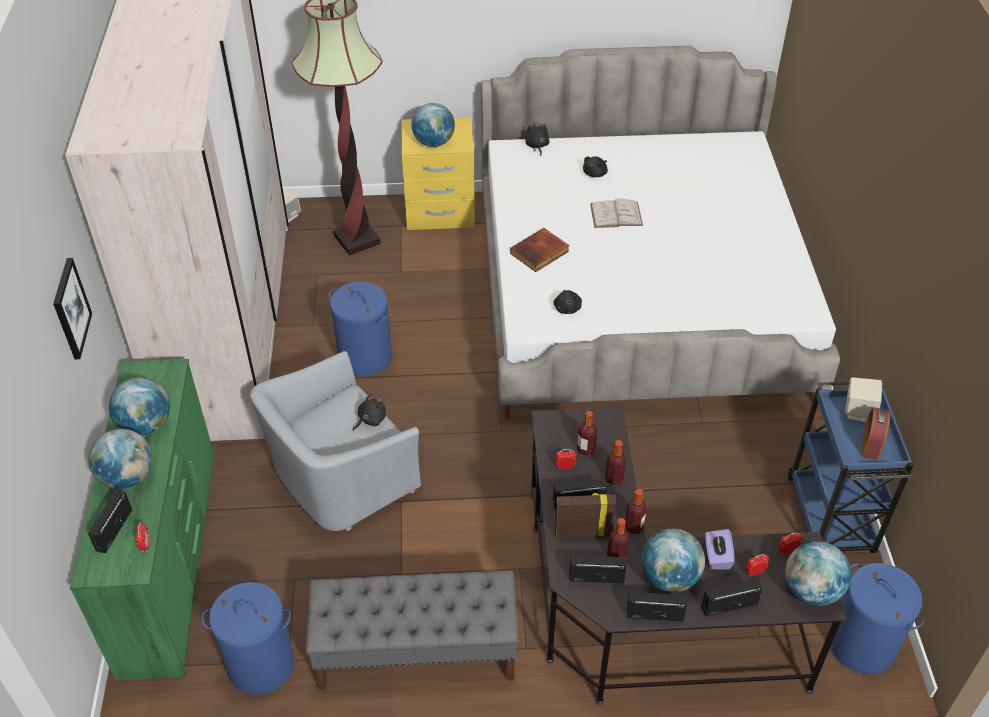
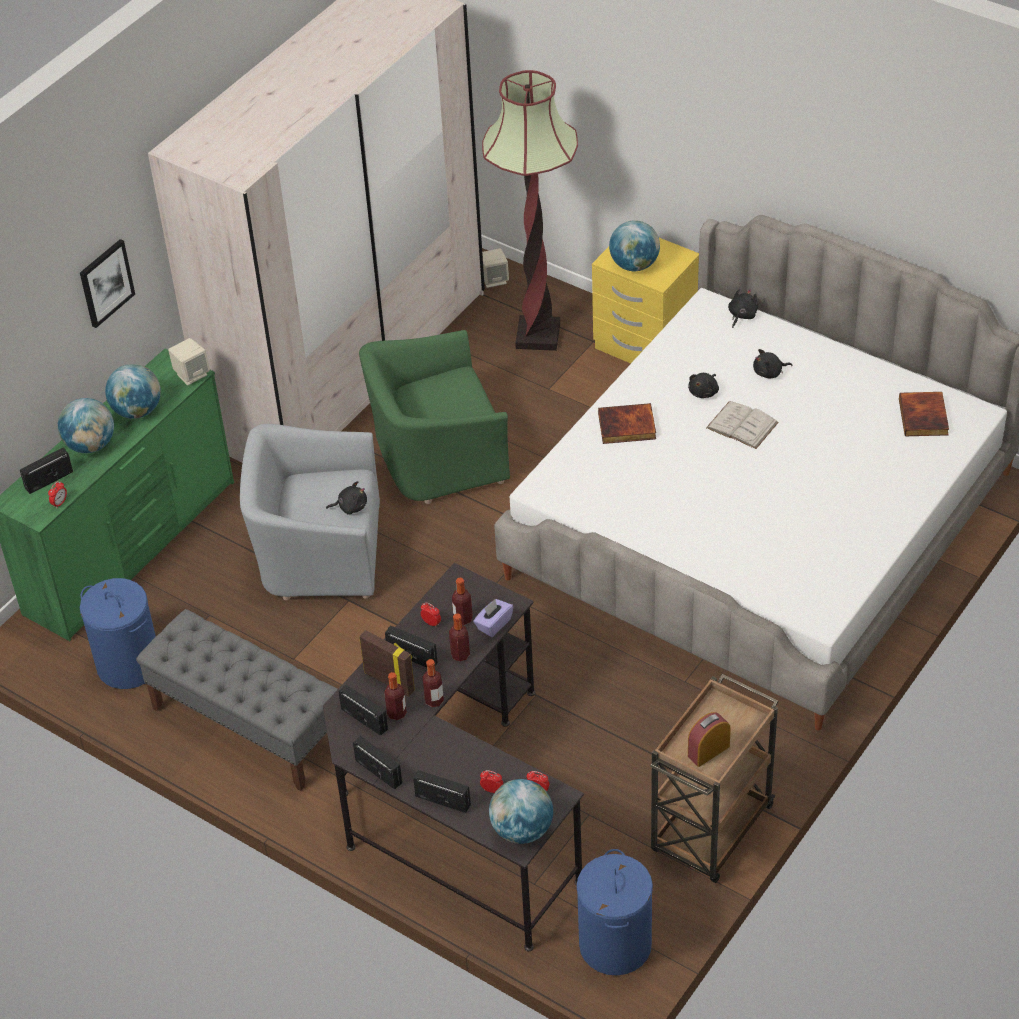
camera: 40 degrees right, 0 degrees up
(364, 357) = (437, 456): blue laundry basket -> green armchair
(567, 308) = (595, 492): black plush toy -> black plush toy (704, 392)
(669, 577) = (420, 753): globe -> none
(717, 557) = (475, 761): purple tissue box -> purple tissue box (493, 624)
(722, 157) = (924, 417): none -> book
(831, 517) = (711, 831): blue cart -> brown cart
(858, 412) = (732, 719): beige speaker -> beige speaker (191, 374)

